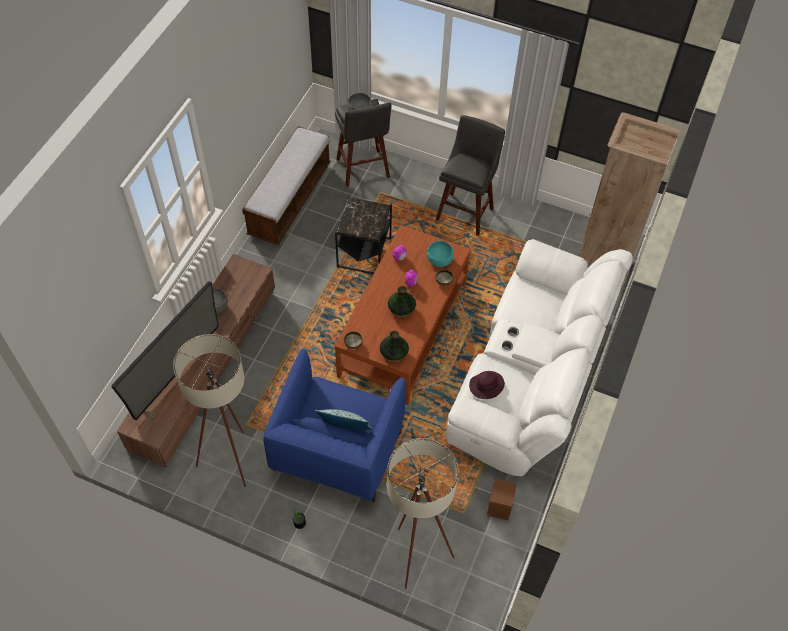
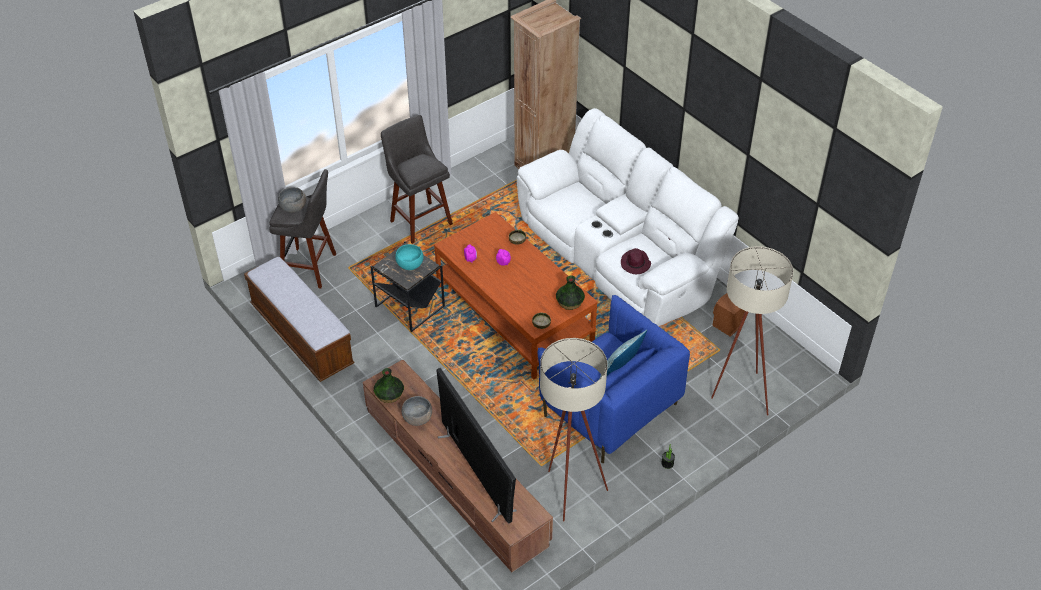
camera: 60 degrees left, 10 degrees down
(401, 309) = (526, 280): vase -> vase (389, 395)
(439, 260) = (492, 235): turquoise bowl -> turquoise bowl (409, 264)

